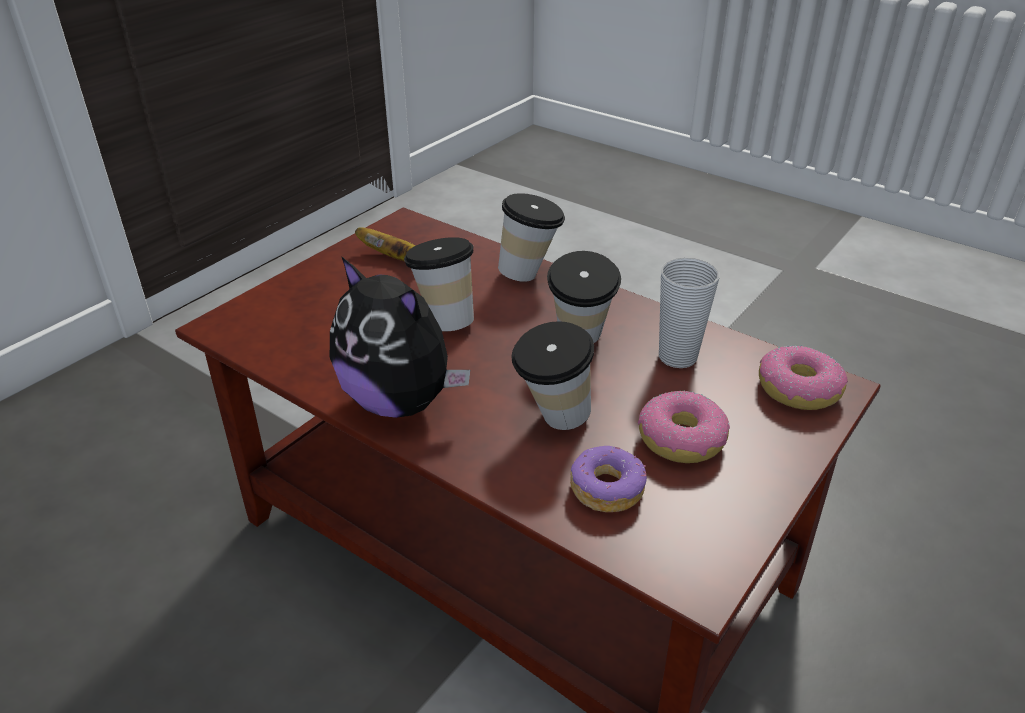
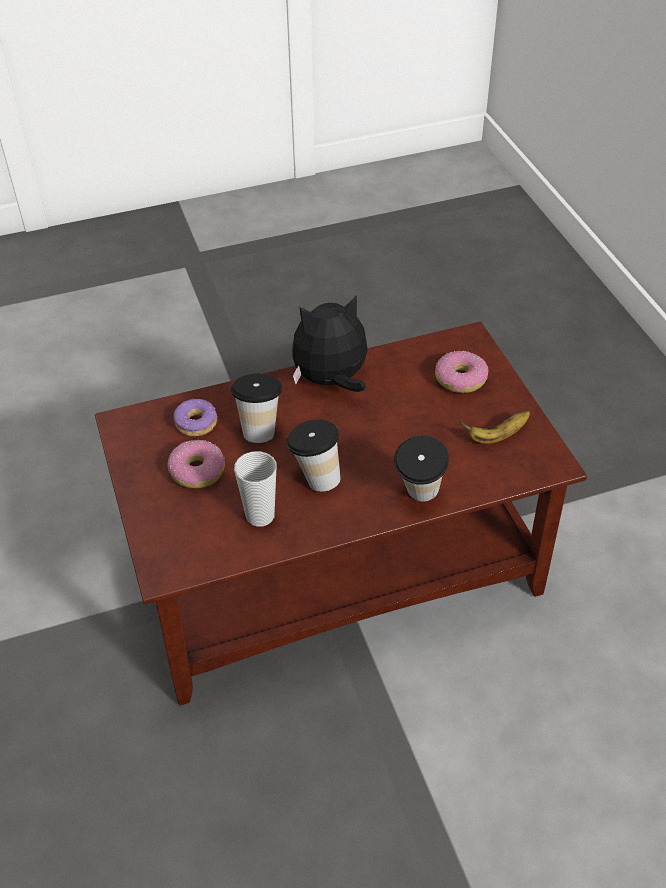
camera: 125 degrees right, 10 degrees up
(444, 320) = (396, 429): cup -> none
(799, 389) = (178, 552): donut -> donut (460, 379)

